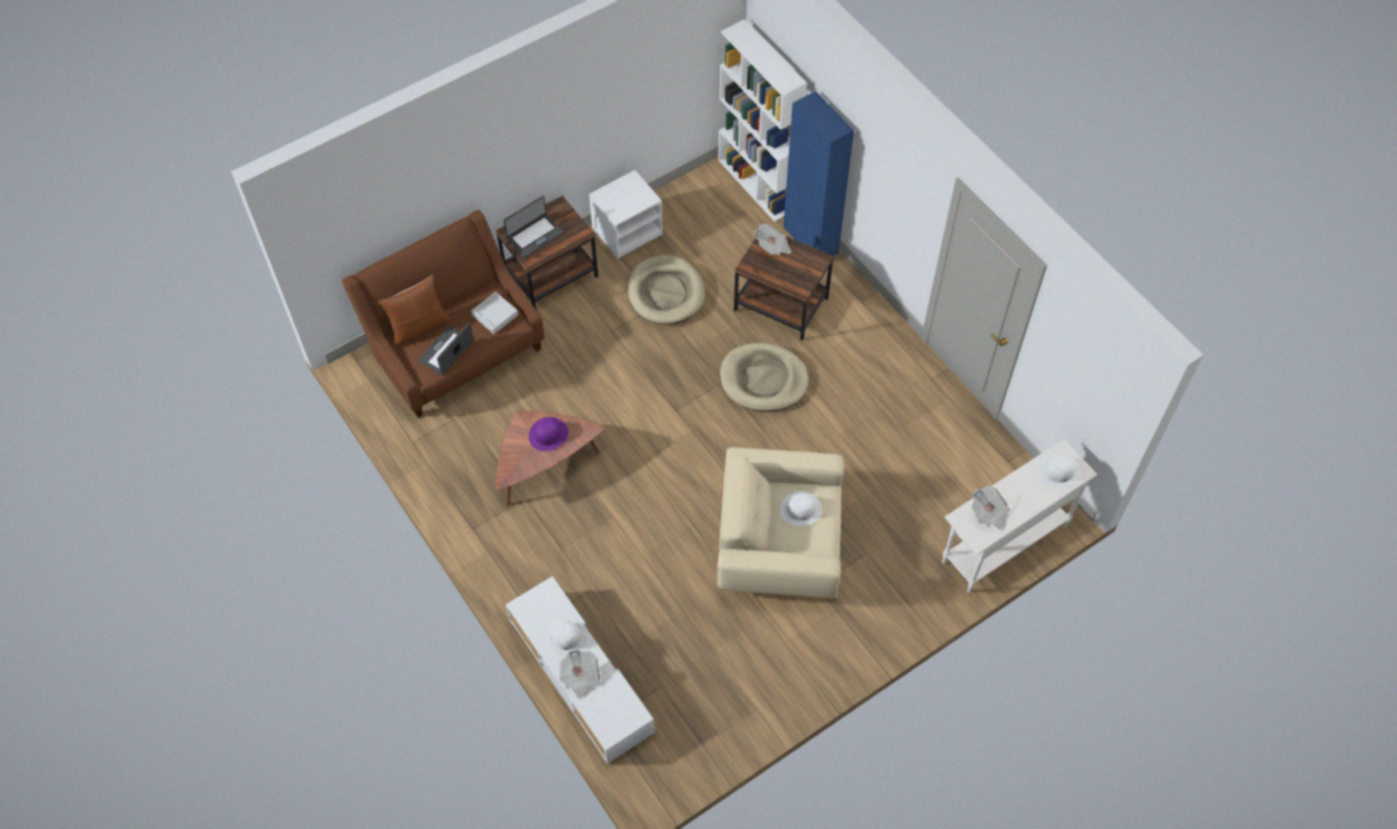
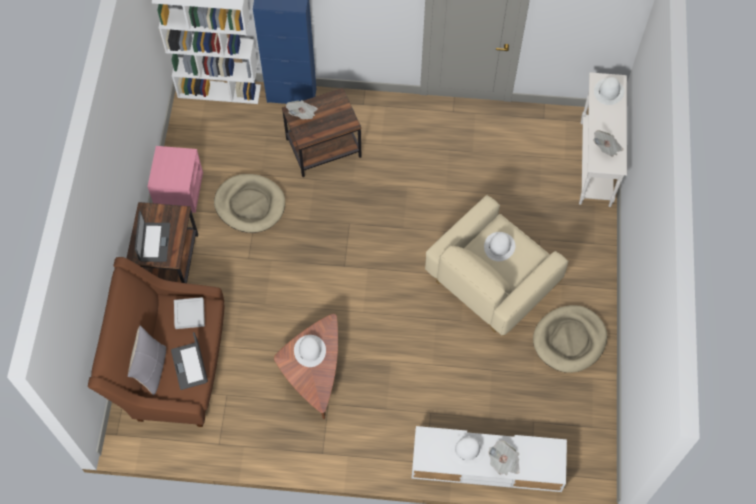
camera: 50 degrees left, 5 degrees up
(418, 327) = (152, 369): brown pillow -> grey pillow
(548, 434) = (309, 350): purple hat -> white hat
(627, 230) = (179, 190): white nightstand -> pink nightstand
(763, 380) = (369, 200): beige dog bed -> beige dog bed (569, 340)

